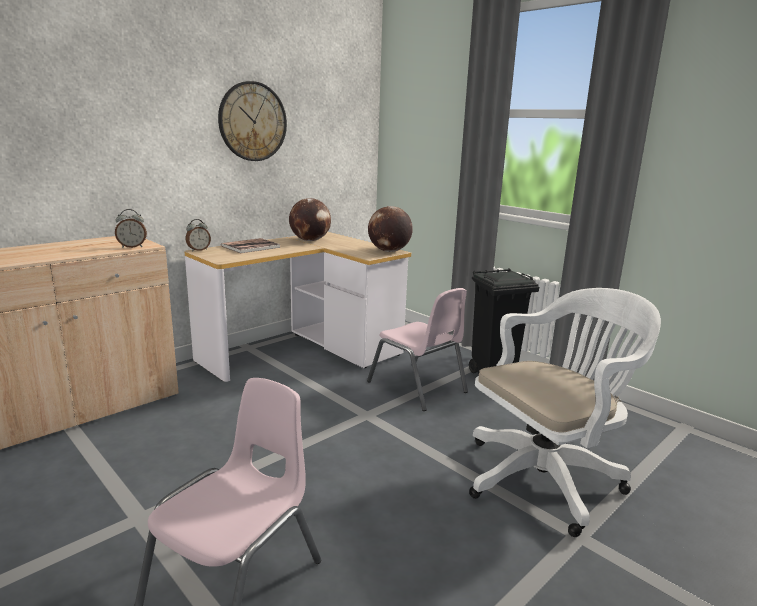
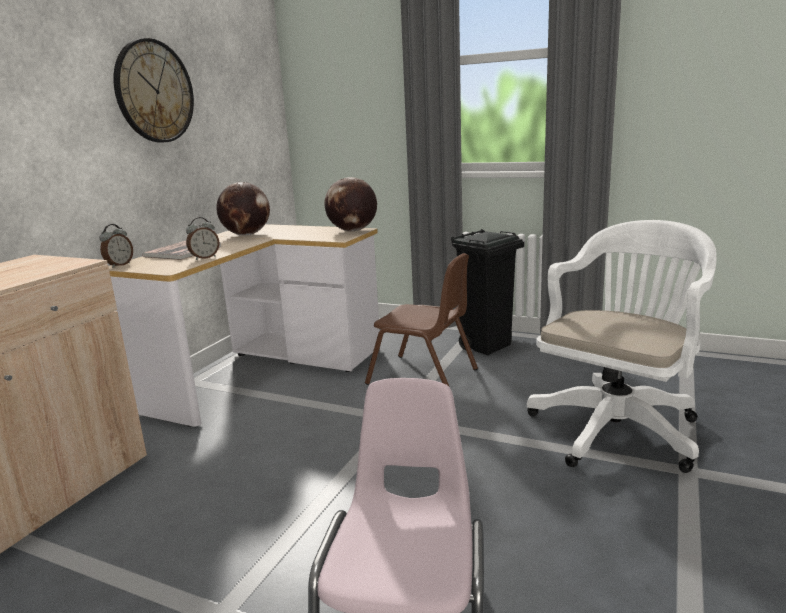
camera: 20 degrees left, 0 degrees up
(132, 247) = (61, 267): alarm clock -> alarm clock (204, 258)
(417, 387) = (423, 376): pink chair -> brown chair

